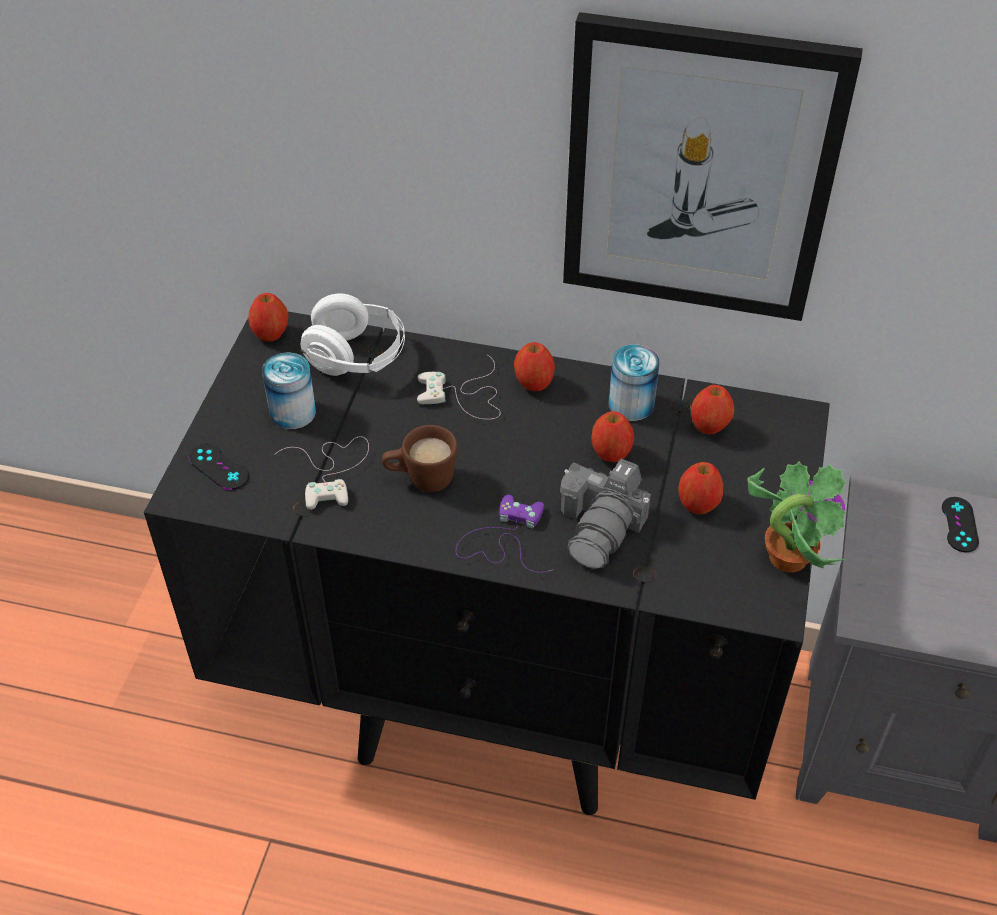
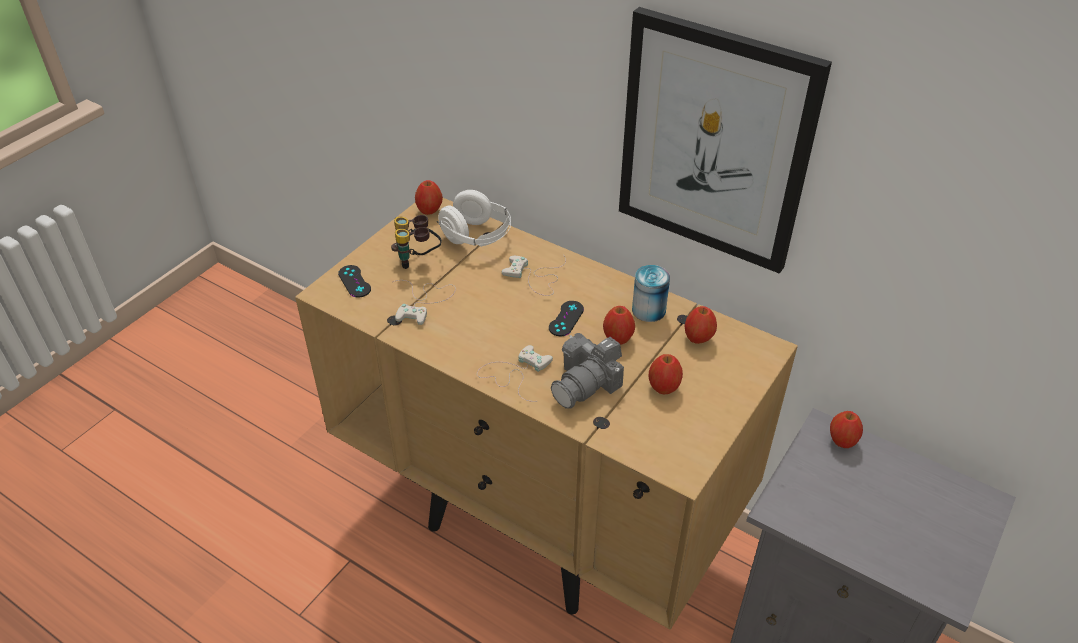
camera: 20 degrees right, 5 degrees down
(293, 412) = (418, 260): can -> binoculars
(421, 479) = (479, 321): brown mug -> none
(502, 702) = (542, 519): black dresser -> beige dresser
(504, 539) = (515, 373): purple game controller -> white game controller
(533, 383) = (587, 281): apple -> apple (842, 441)
(786, 556) = (711, 439): potted plant -> none
(959, 524) = (882, 466): black game controller -> black game controller (566, 318)

